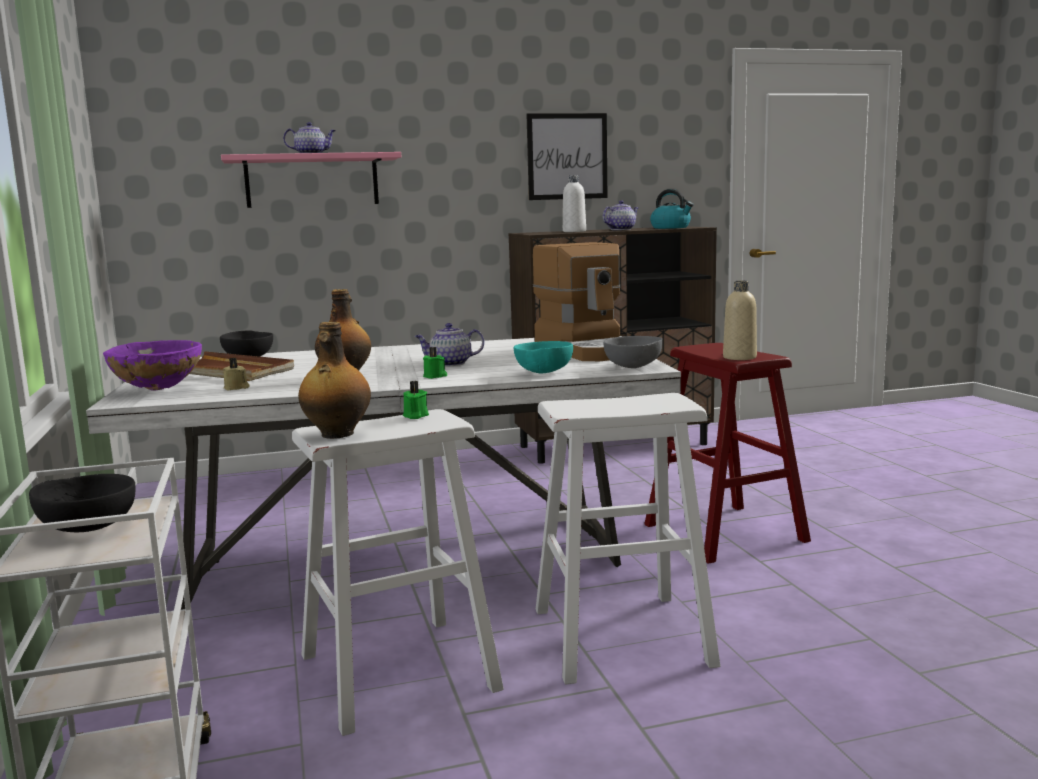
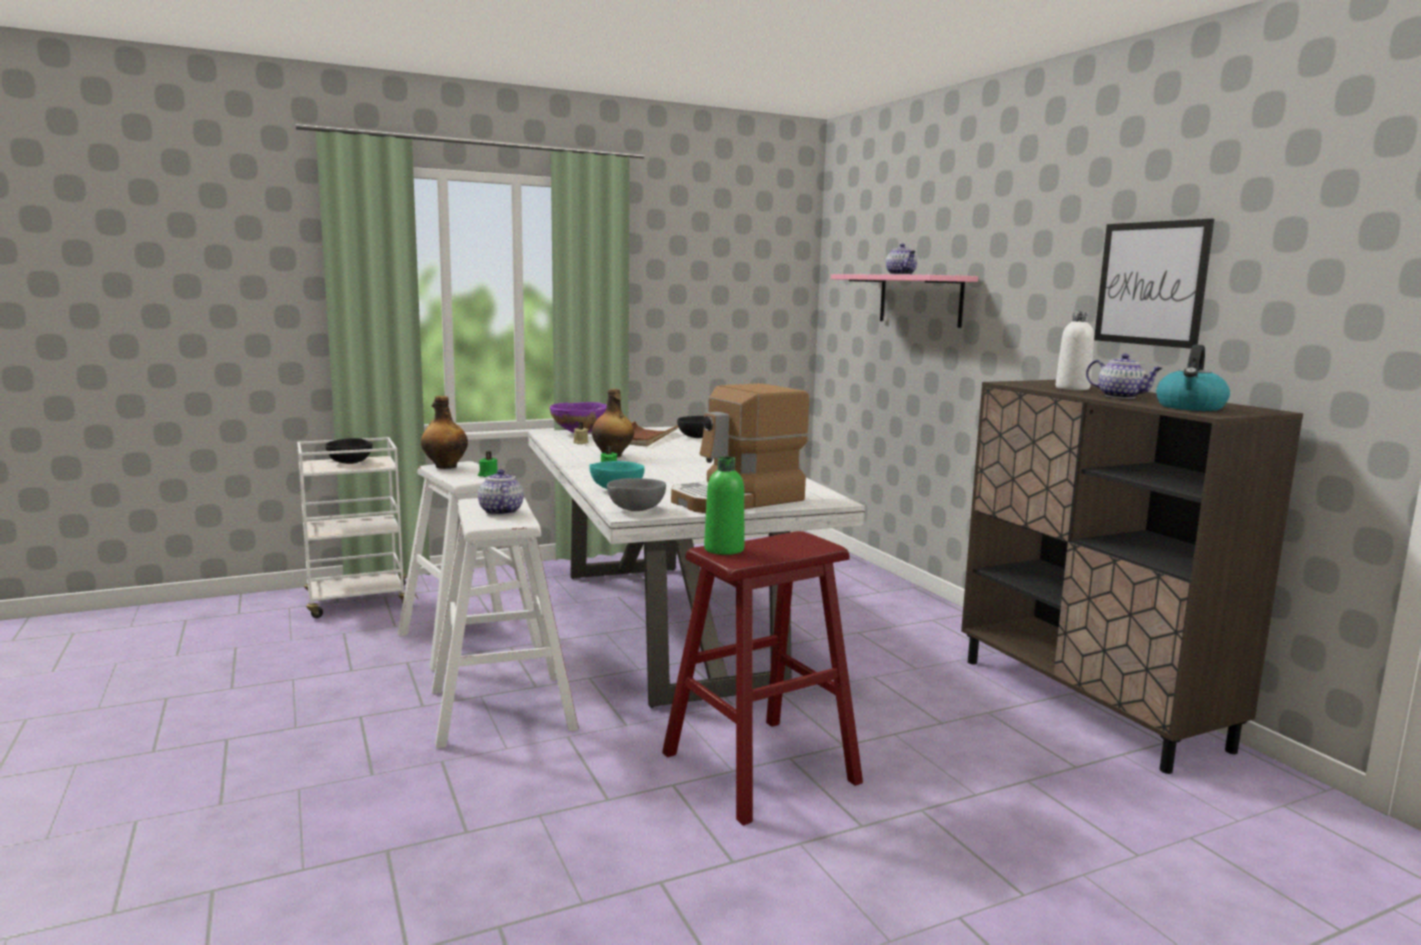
camera: 80 degrees right, 0 degrees up
(450, 364) = (664, 471): teapot -> teapot (500, 511)
(739, 357) = (724, 549): beige bottle -> green bottle

